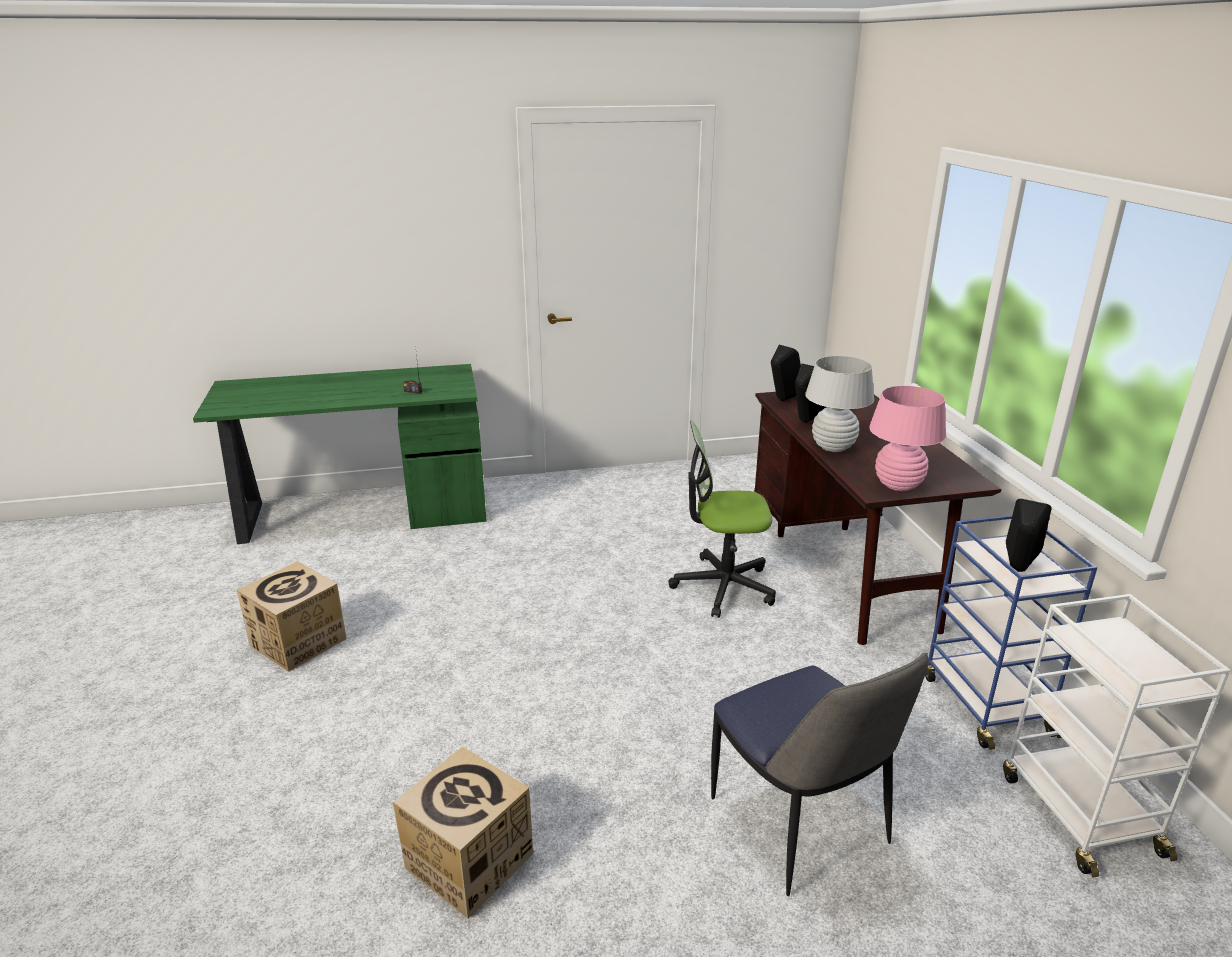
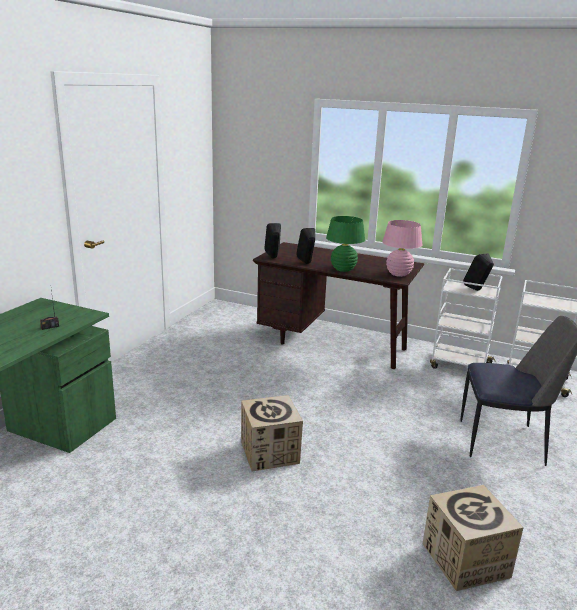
camera: 55 degrees left, 5 degrees down
(298, 642) = (149, 565): cardboard box -> cardboard box (270, 452)
(723, 586) = (306, 377): office chair -> none
(833, 447) = (343, 269): white table lamp -> green table lamp
(984, 704) = (459, 365): blue cart -> white cart

